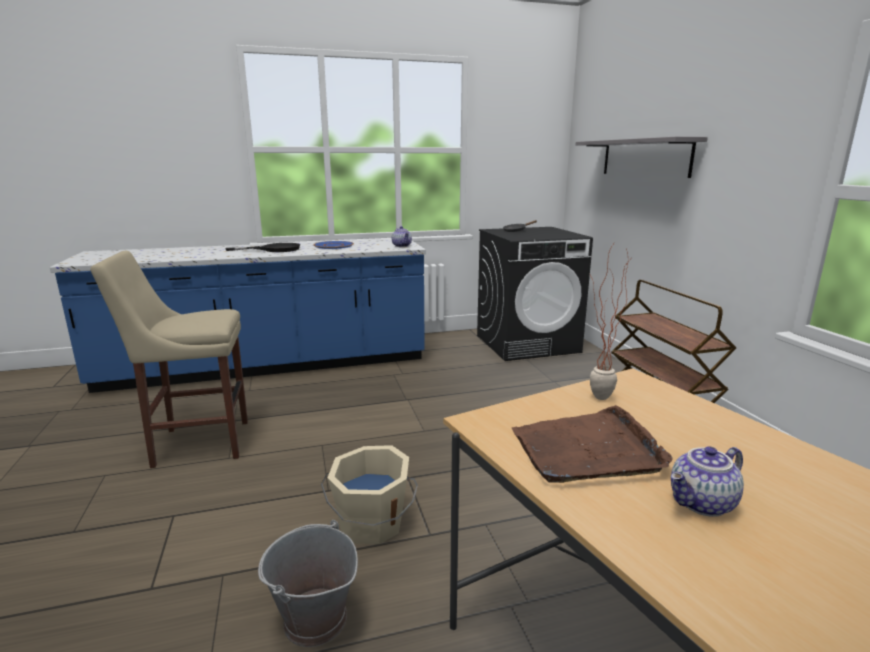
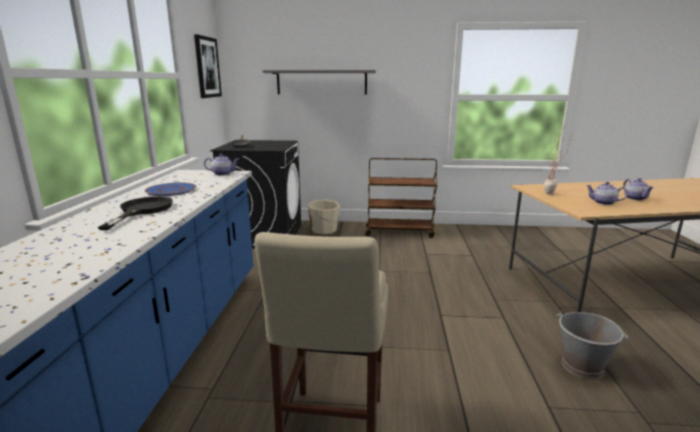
camera: 70 degrees left, 0 degrees up
(371, 524) = (492, 336): beige bucket -> beige bucket (324, 230)
(533, 140) = (207, 67): none -> picture
(587, 450) = (603, 203): brown tray -> teapot

